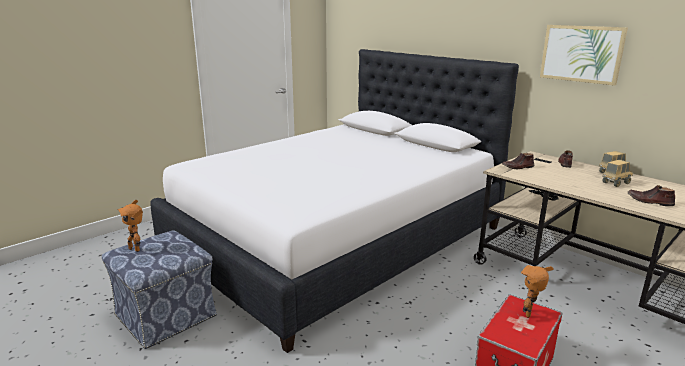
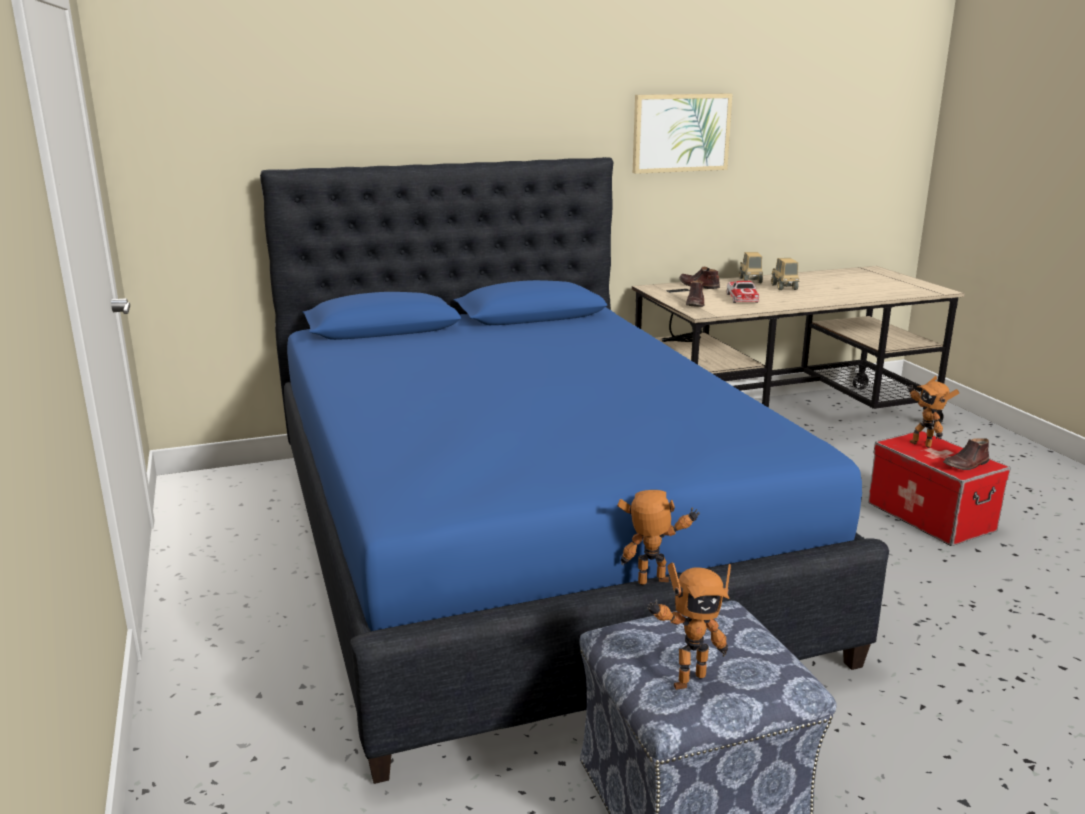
camera: 65 degrees left, 0 degrees up
(210, 234) = (655, 585): none -> toy robot
(338, 239) = (522, 543): white bed -> blue bed
(556, 176) = (742, 298): none -> toy car
(649, 201) = (845, 291): brown shoe -> brown shoe (966, 465)

